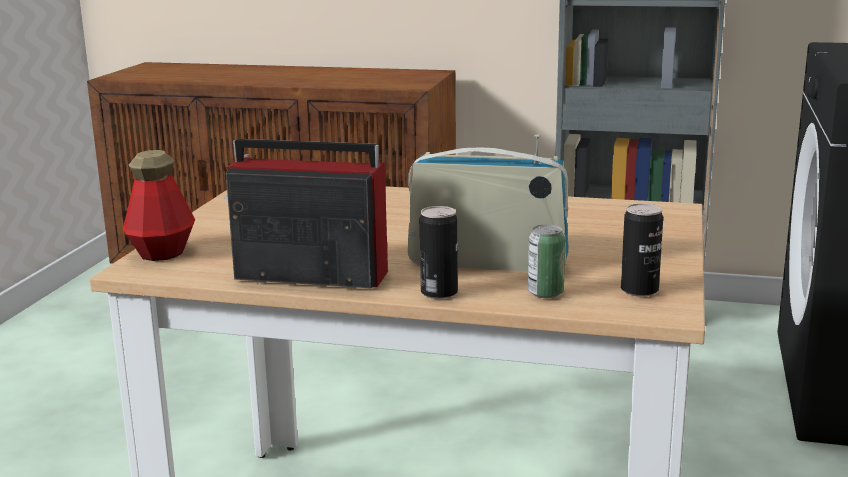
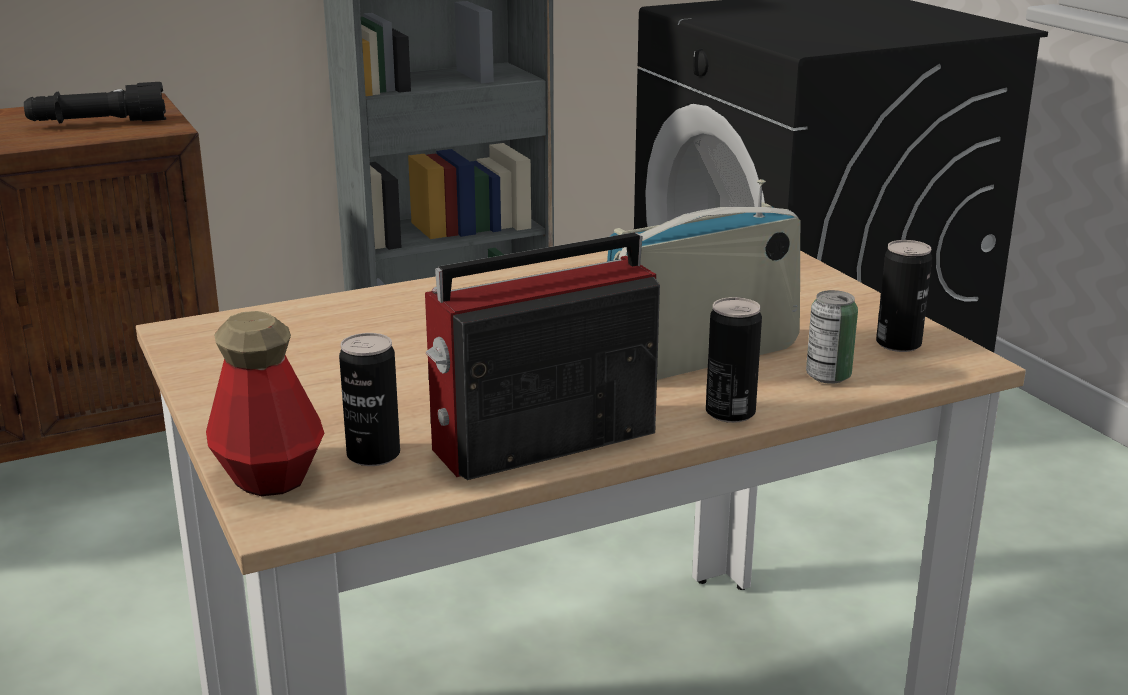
camera: 40 degrees left, 5 degrees up
(221, 257) = (373, 455): none -> can
(386, 80) = (98, 123): none -> black flashlight

